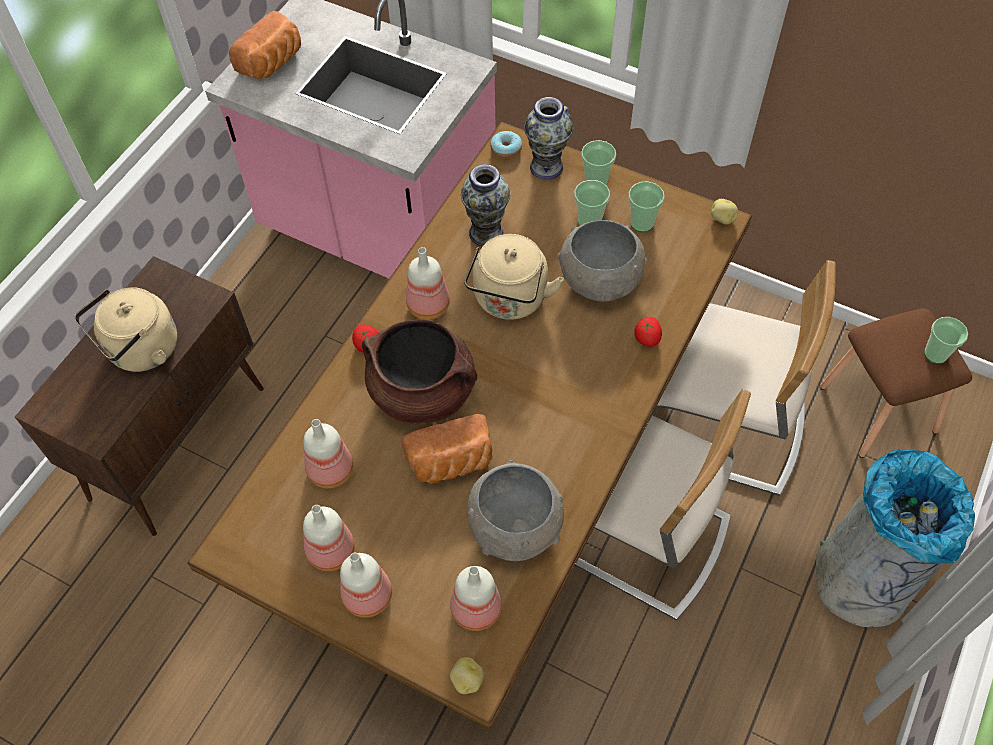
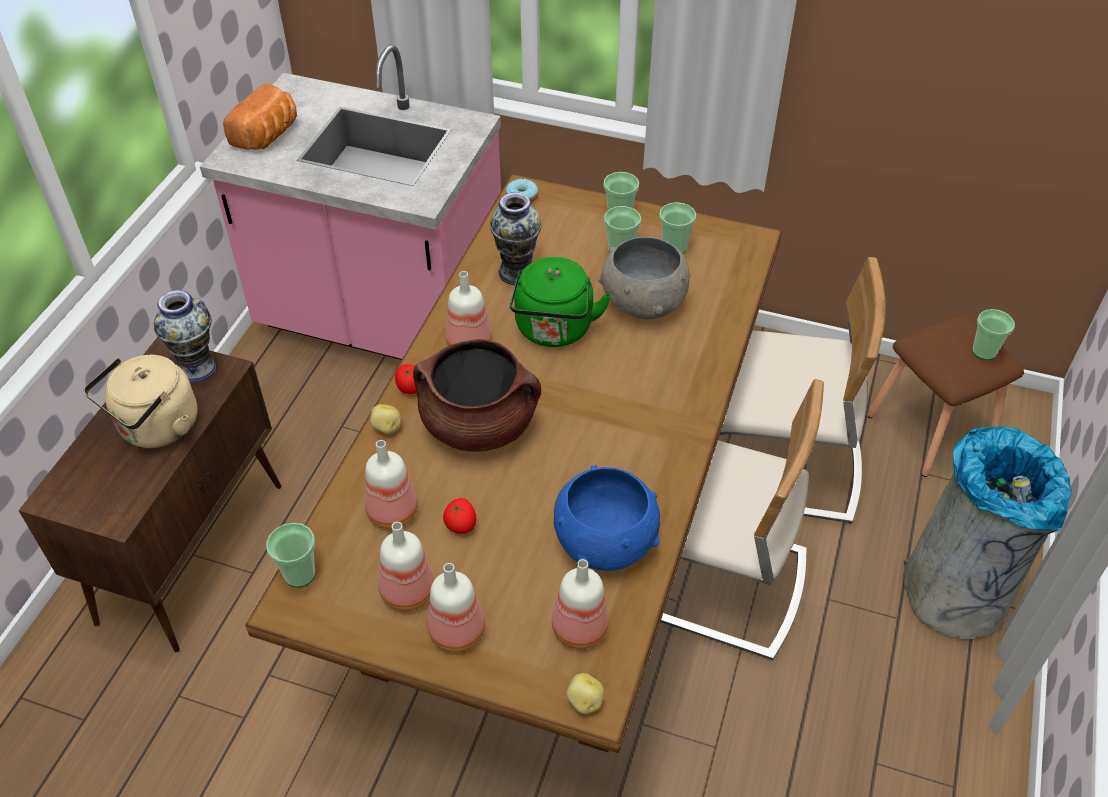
camera: 10 degrees left, 10 degrees down
(240, 520) = (299, 574): none -> cup
(451, 463) = (523, 489): bread -> none
(509, 300) = (554, 330): beige kettle -> green kettle
(515, 527) = (605, 542): grey bowl -> blue bowl
(546, 166) = (566, 208): vase -> vase (197, 368)
(647, 338) = (703, 350): tomato -> tomato (461, 524)
(722, 219) = (754, 237): potato -> potato (386, 428)

